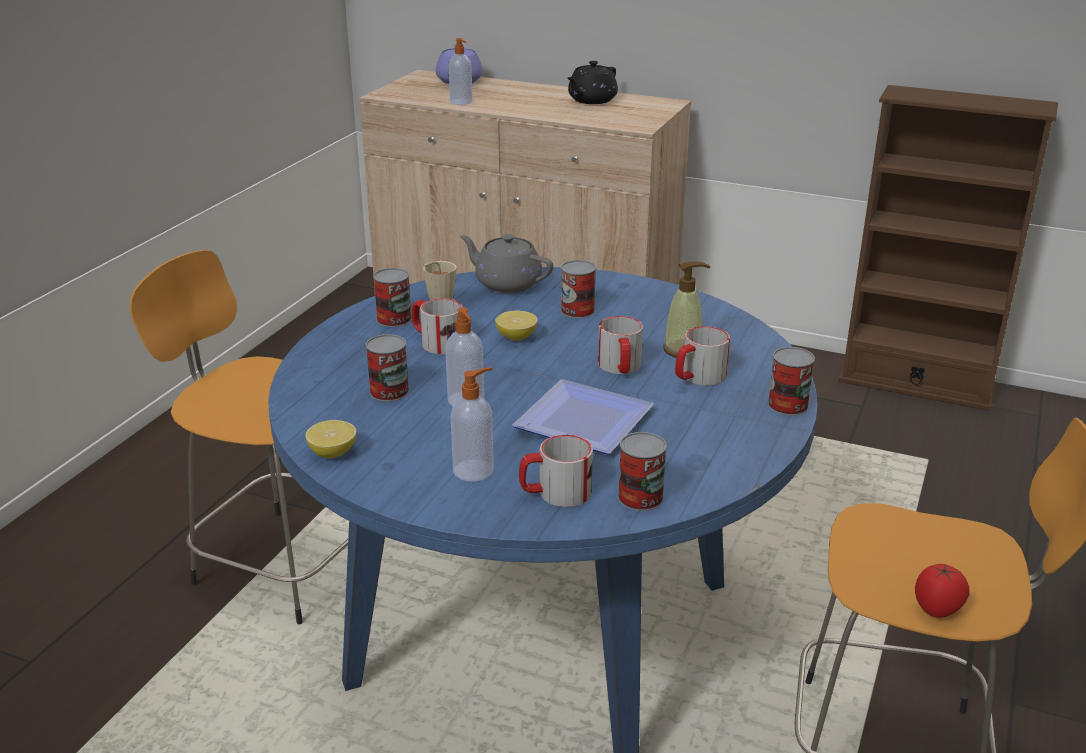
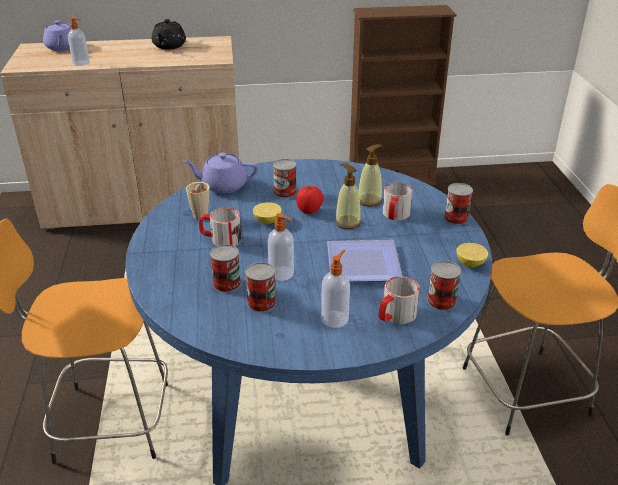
camera: 30 degrees left, 5 degrees up
(333, 453) = (236, 340): lemon -> lemon (470, 263)
(394, 319) = (176, 231): can -> can (261, 303)
(506, 283) = (223, 186): grey teapot -> purple teapot
(620, 367) = (347, 222): mug -> soap dispenser
(937, 610) = (578, 308): tomato -> tomato (309, 211)

